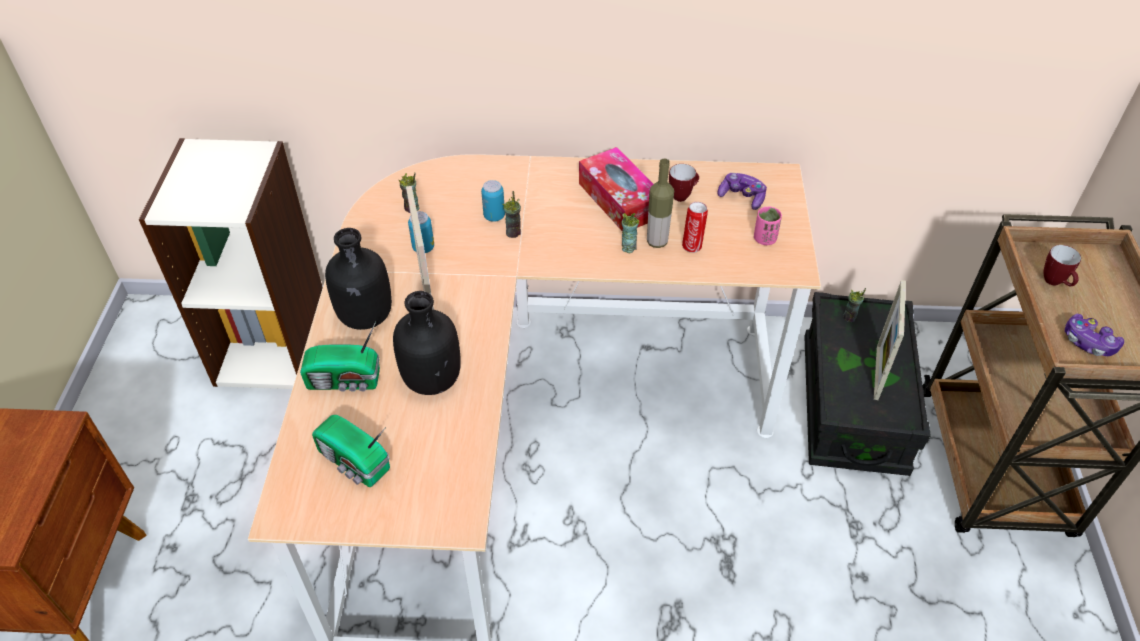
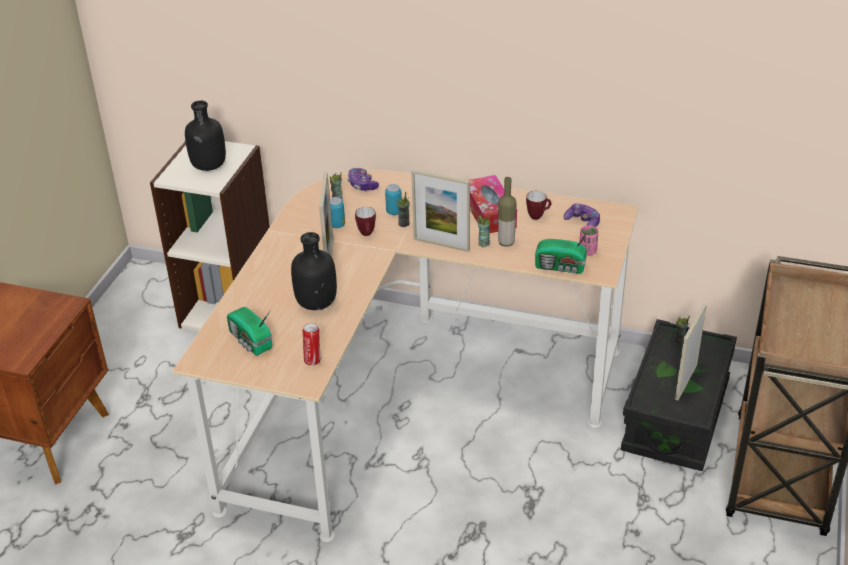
camera: 15 degrees right, 10 degrees down
(345, 381) = (259, 296): radio -> radio (561, 267)
(365, 317) = (283, 261): black bottle -> black bottle (208, 166)
(573, 257) = (441, 244): none -> picture frame
(692, 246) = (531, 249): can -> can (313, 360)
(1055, 283) = (797, 306): mug -> mug (367, 234)
(1088, 342) = (801, 346): game controller -> game controller (362, 185)

